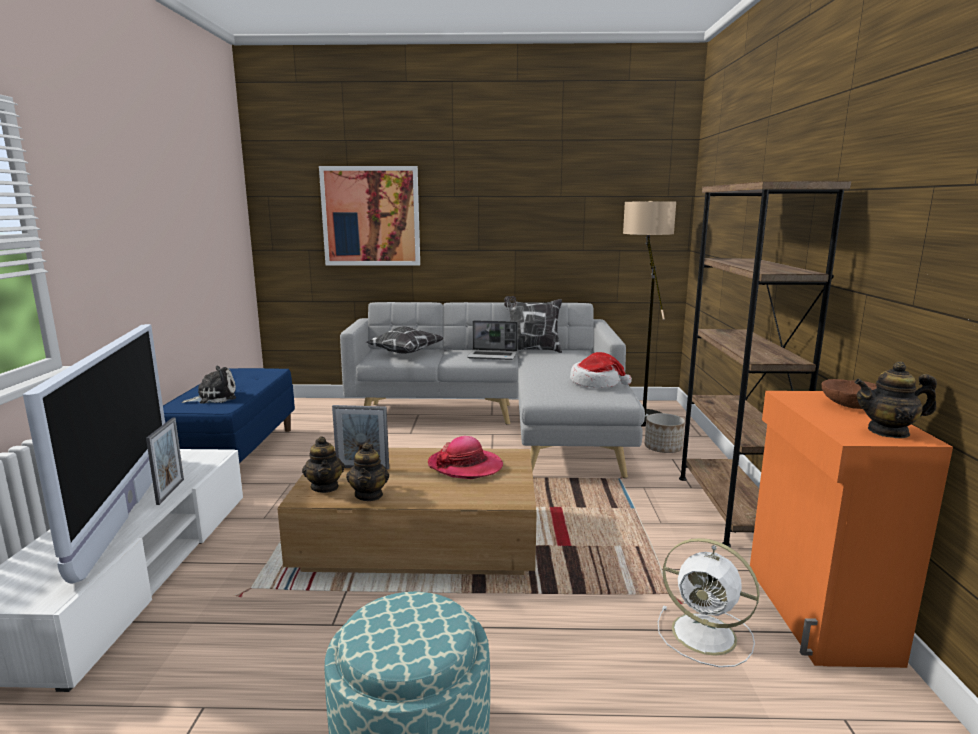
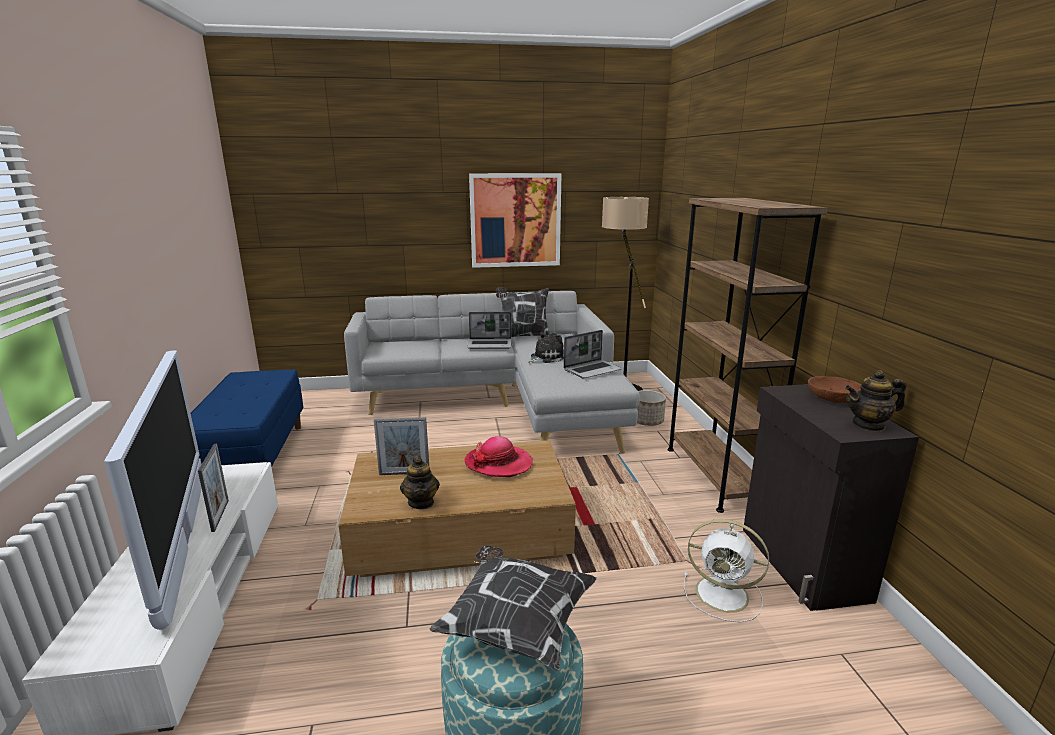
camera: 10 degrees left, 5 degrees up
(214, 397) = (232, 409): plush toy -> plush toy (546, 358)
(325, 487) = (376, 498): teapot -> none
(371, 216) = (361, 213): picture -> picture (515, 220)
(405, 353) = (406, 346): pillow -> pillow (515, 624)
(596, 383) = (592, 370): hat -> laptop
(816, 613) = (802, 564): orange cabinet -> black cabinet

